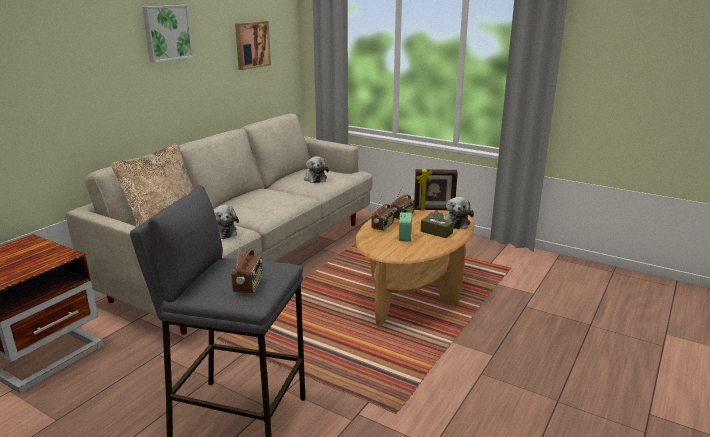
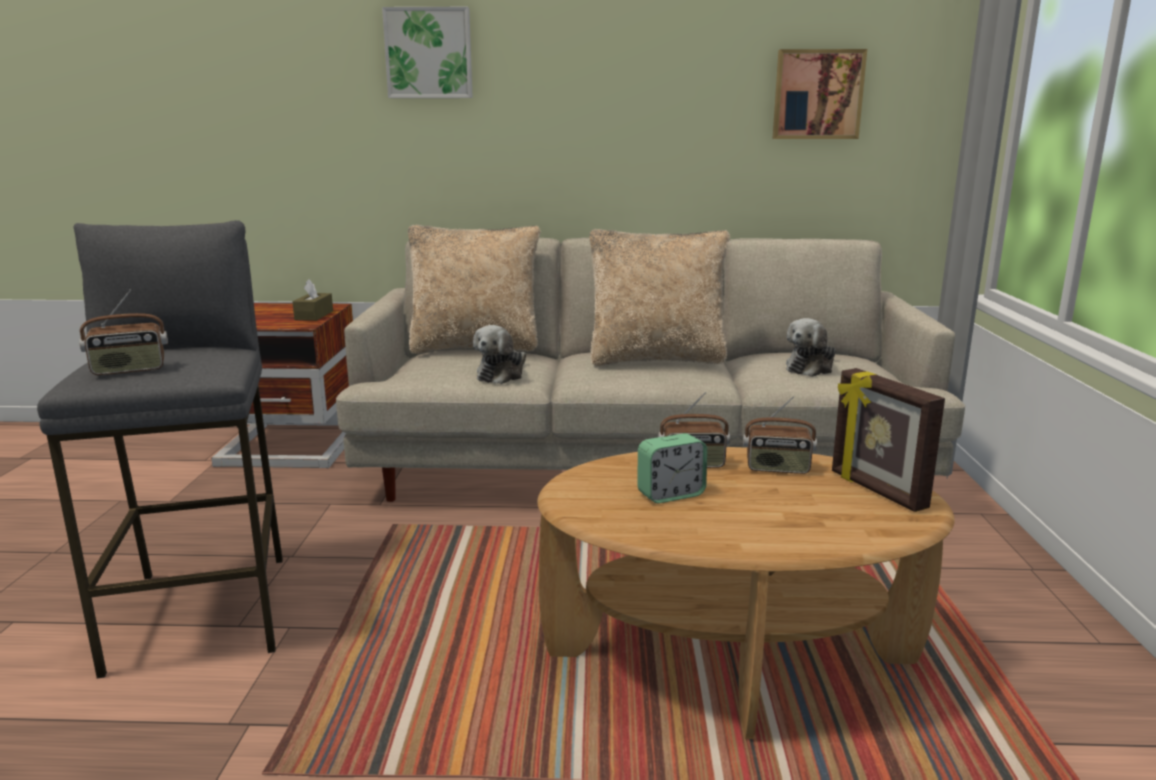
camera: 60 degrees right, 5 degrees down
(166, 32) = (615, 56): picture -> picture (429, 53)
(263, 198) = (658, 362): none -> beige pillow
(436, 232) = (749, 519): brown tissue box -> brown tissue box (314, 315)
(456, 222) = (847, 530): plush toy -> none

